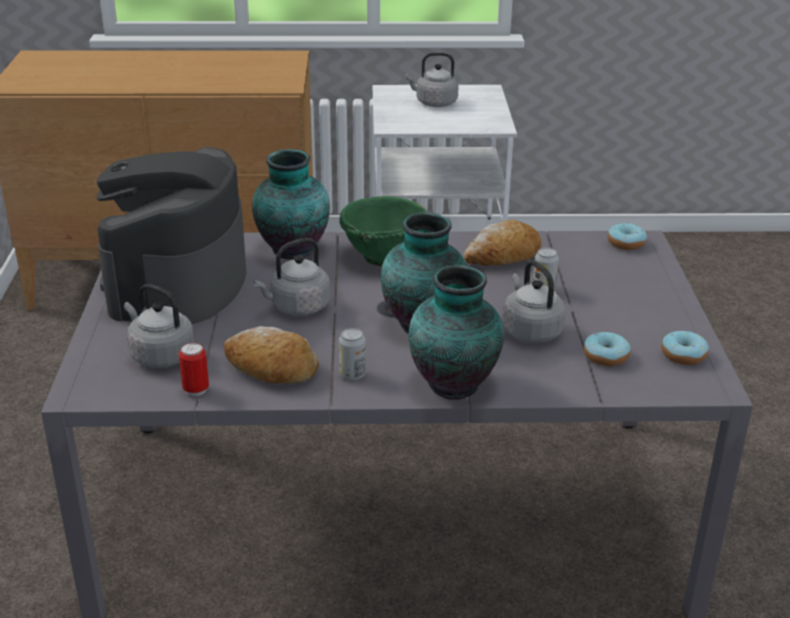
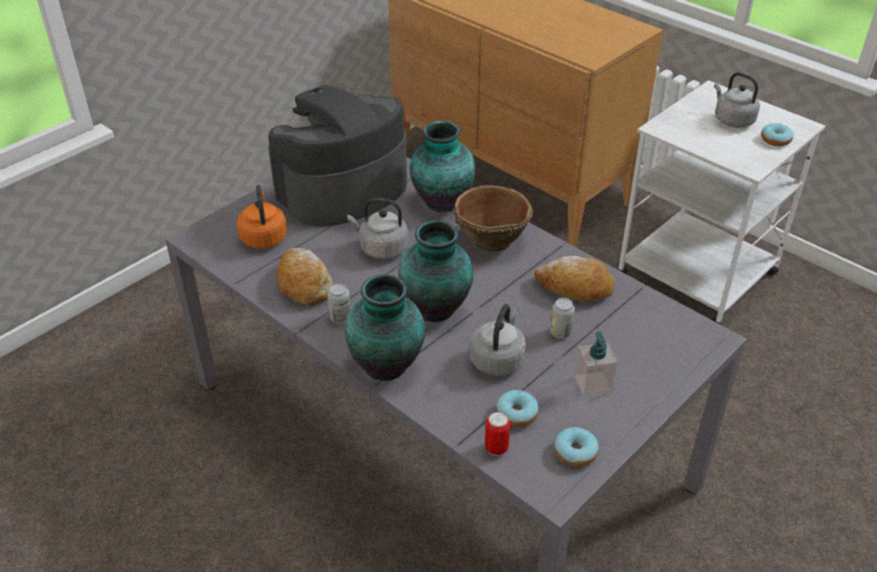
camera: 45 degrees right, 10 degrees up
(160, 355) = (263, 237): grey kettle -> orange kettle
(196, 390) = (248, 272): can -> can (496, 448)
(383, 257) = (490, 240): green bowl -> brown bowl
(621, 309) = (592, 384): none -> soap dispenser
(626, 243) = (692, 332): donut -> donut (775, 140)

